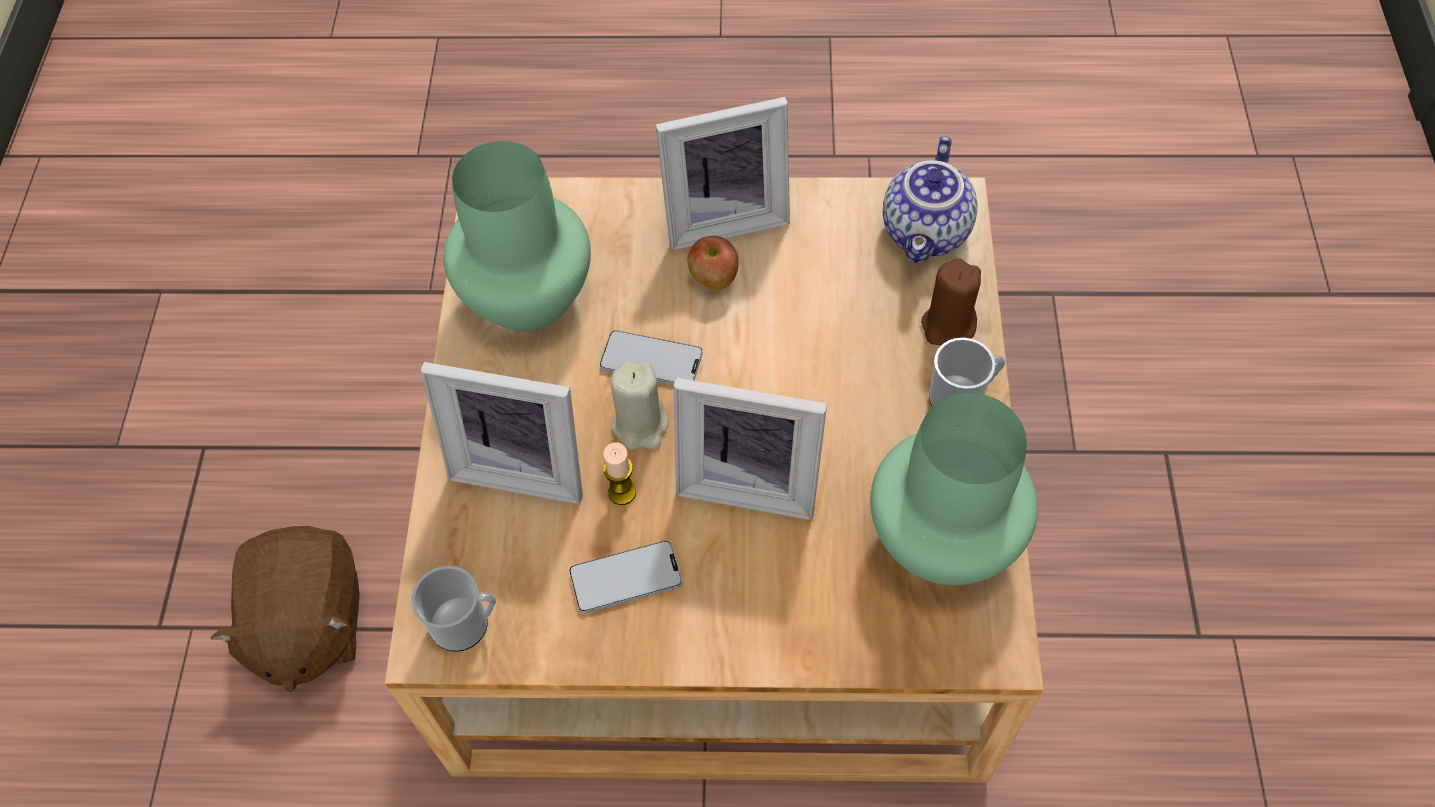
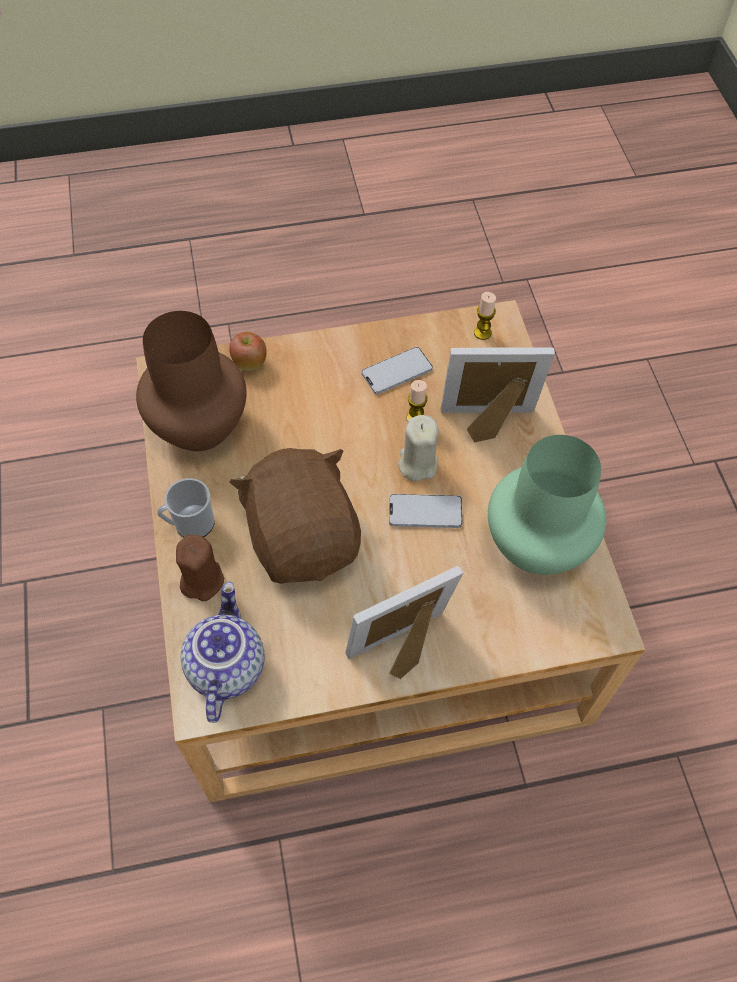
camera: 165 degrees right, 0 degrees up
(308, 624) = (622, 479): brown plush toy -> brown plush toy (303, 537)
(466, 624) = (482, 333): mug -> candle
(713, 279) = (396, 588): apple -> apple (250, 363)
(749, 480) = (333, 441): picture frame -> none
(943, 542) = (199, 425): green vase -> brown vase

